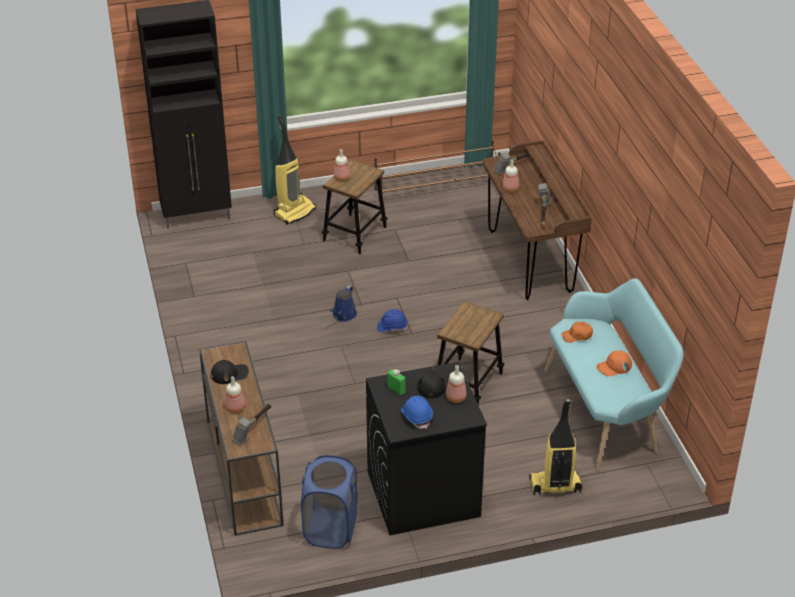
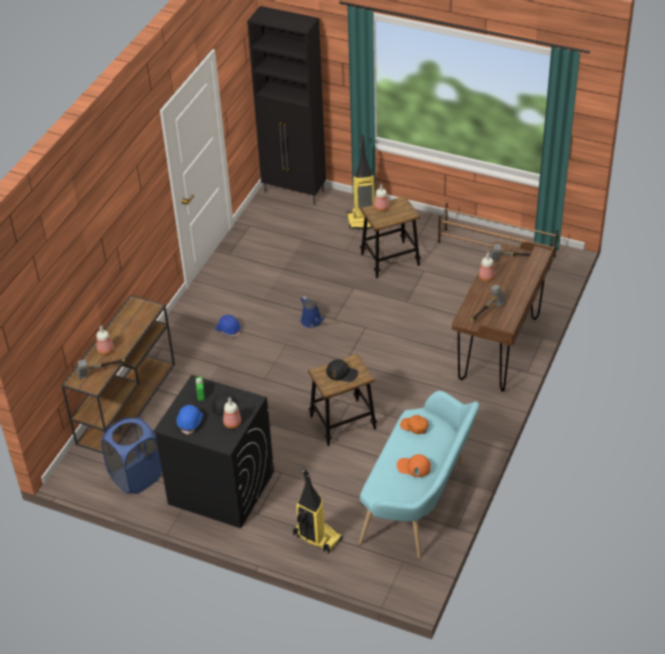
camera: 40 degrees right, 5 degrees up
(229, 374) = (128, 324): black cap -> black cap (342, 373)
(343, 315) = (312, 322): blue watering can -> blue watering can turned 90 degrees counterclockwise
(392, 327) = (336, 349): blue hard hat -> blue hard hat (228, 330)

